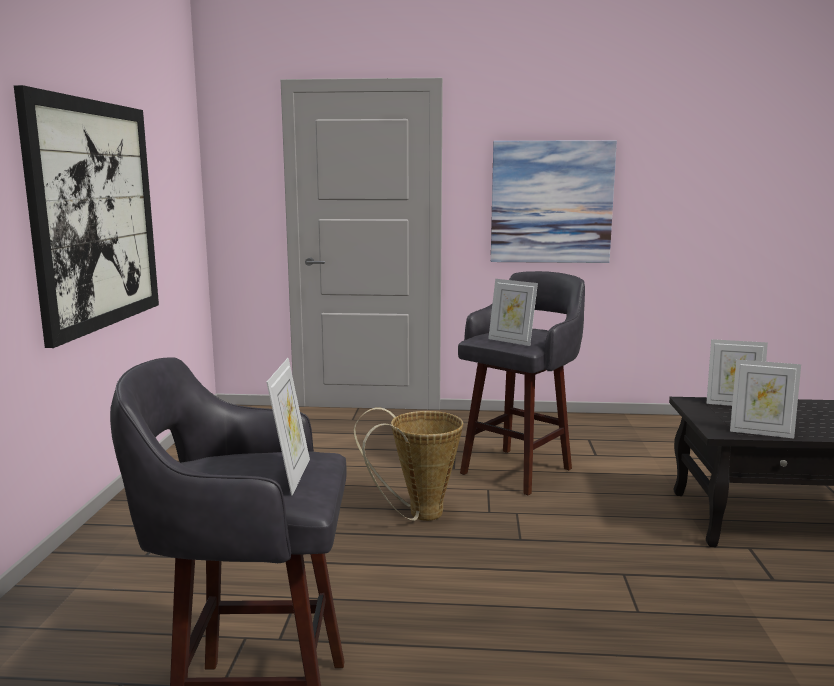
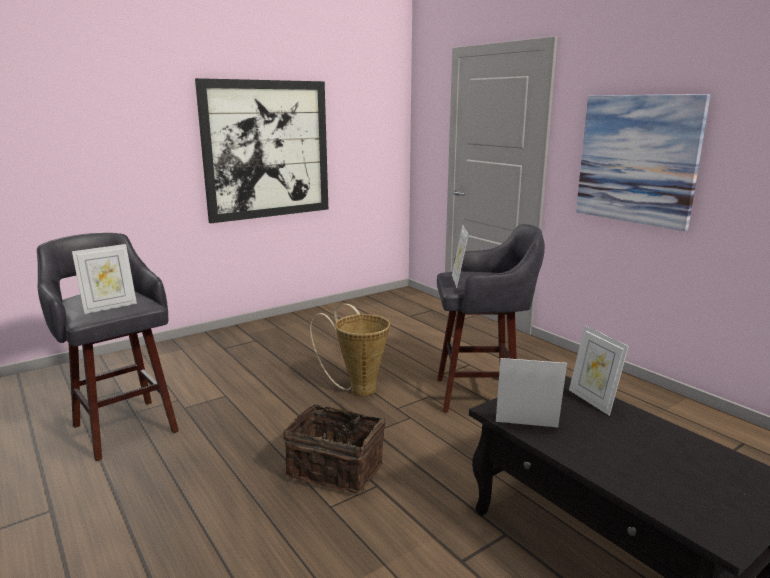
camera: 50 degrees right, 5 degrees up
(568, 583) = (336, 468): none -> basket
(761, 433) = (526, 427): picture frame -> picture frame turned 120 degrees clockwise

